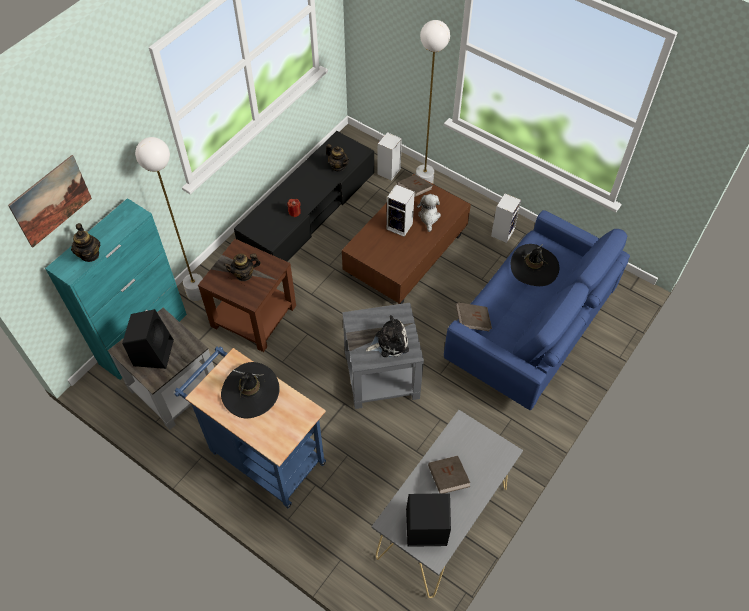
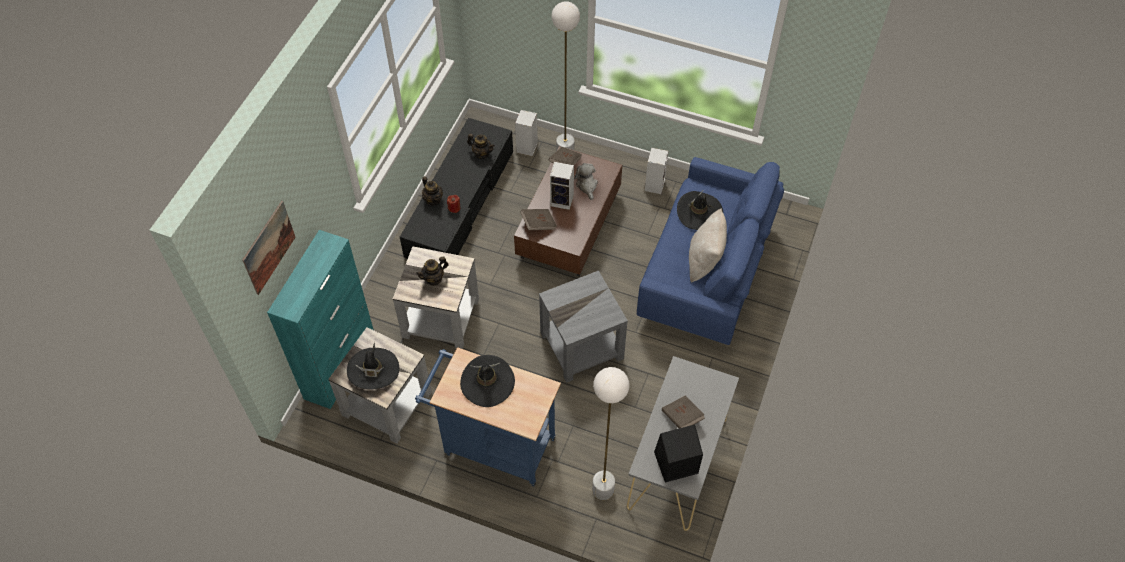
camera: 15 degrees left, 0 degrees up
(90, 254) = (305, 290): teapot -> teapot (433, 199)
(153, 351) = (373, 370): black speaker -> black hat
(196, 293) = (376, 308): white floor lamp -> white floor lamp (603, 490)
(252, 316) = (439, 318): brown side table -> grey side table
(389, 342) = (591, 311): plush toy -> none
(472, 321) = (658, 275): brown book -> brown book (538, 224)
(525, 317) = (704, 261): none -> beige pillow

